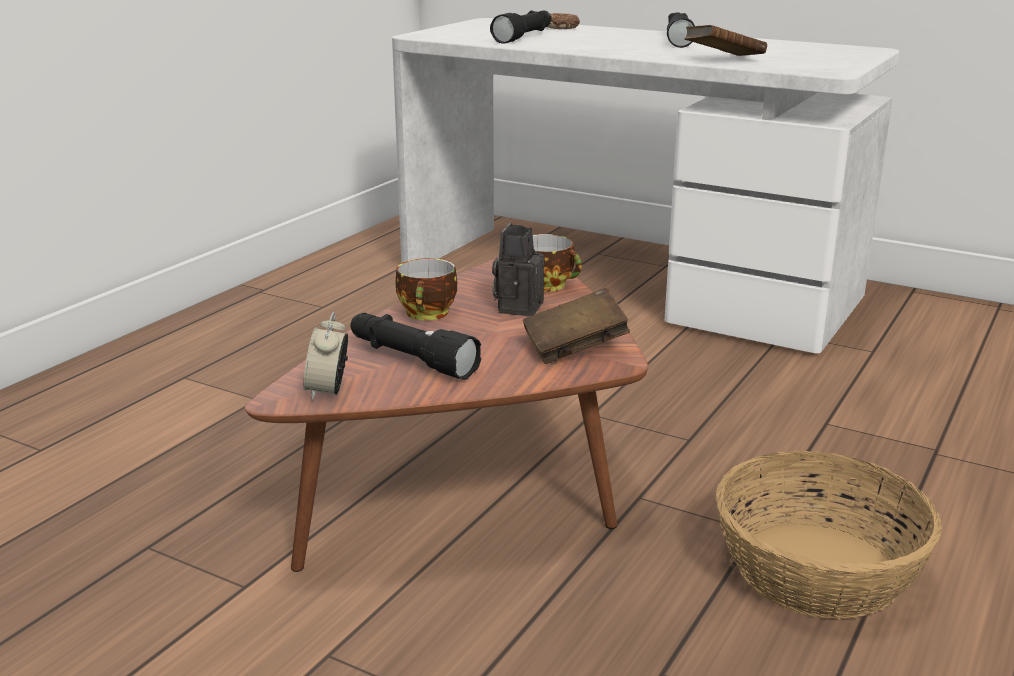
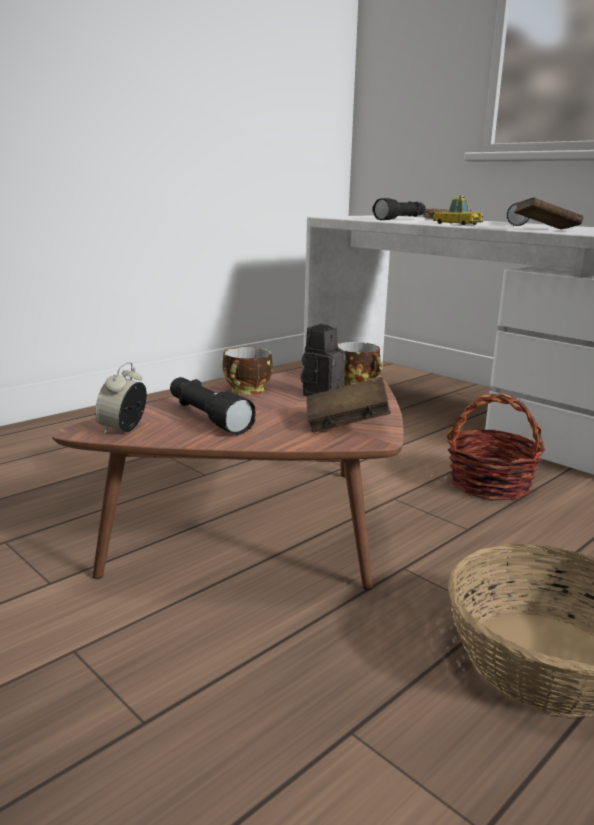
camera: 15 degrees right, 5 degrees down
(608, 49) = (457, 224): none -> toy car
(692, 380) = (490, 484): none -> basket

